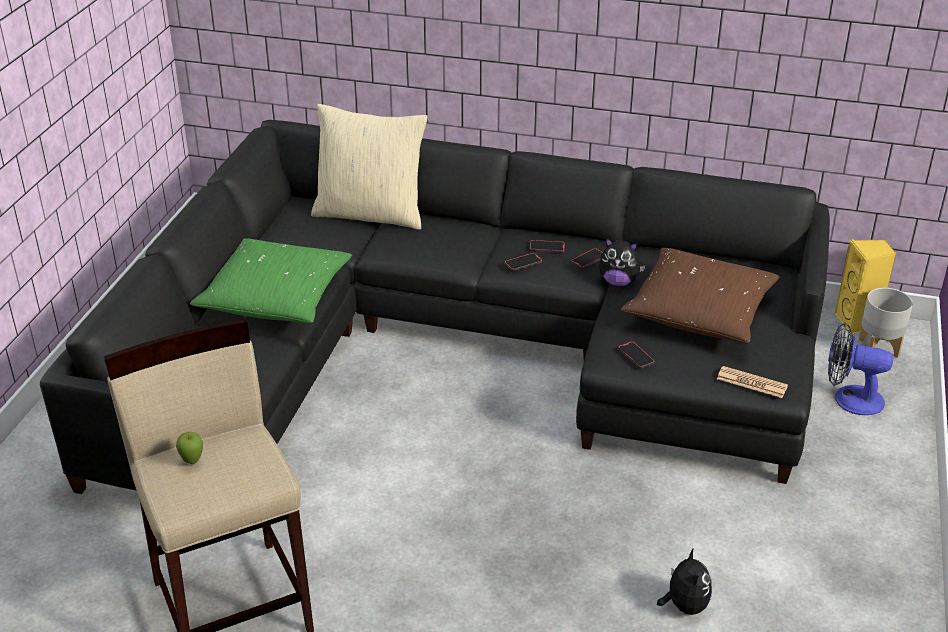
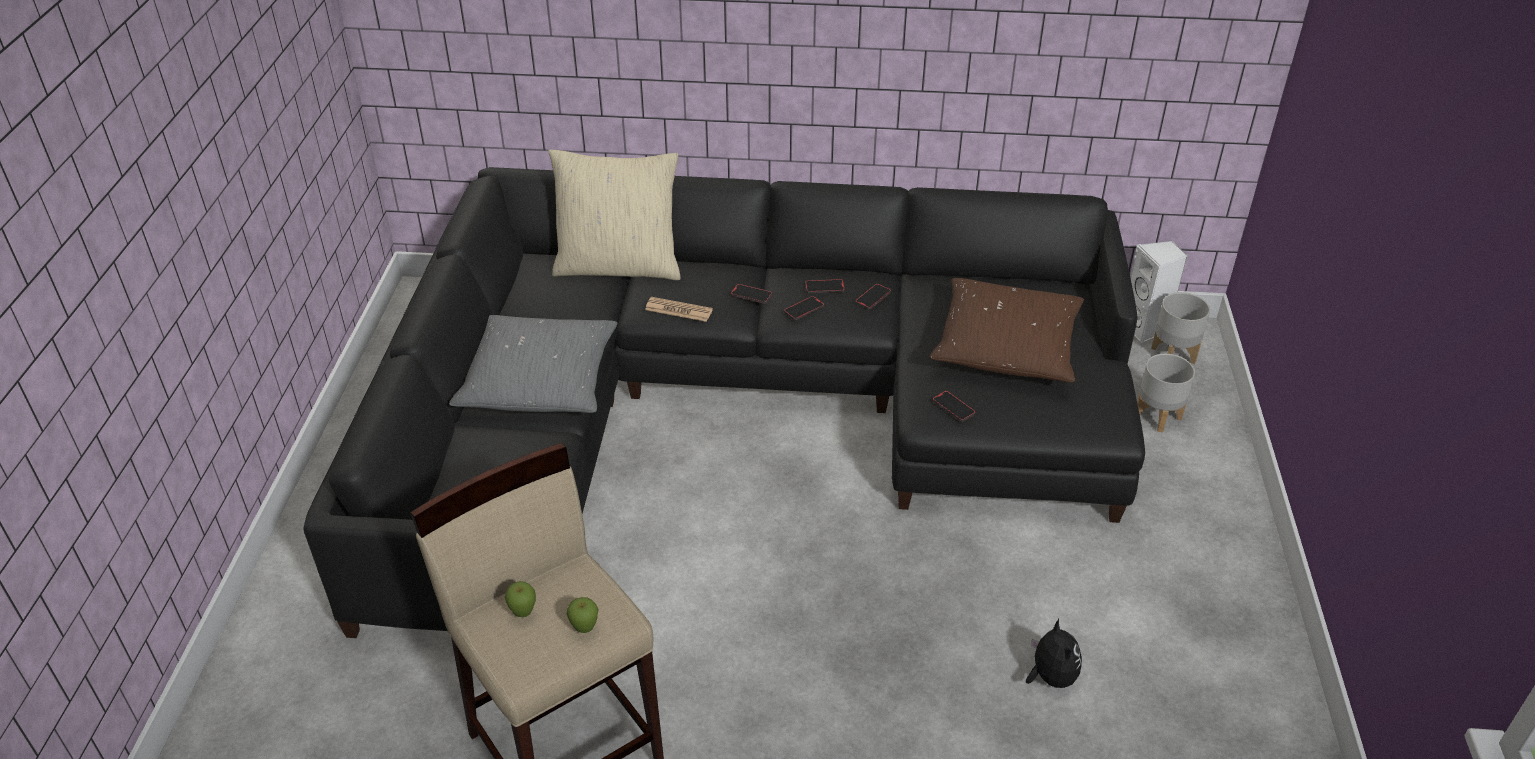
camera: 10 degrees left, 5 degrees up
(240, 480) = (585, 629): none -> apple
(276, 296) = (540, 380): green pillow -> grey pillow
(479, 247) = (751, 295): none -> phone
(619, 282) = (911, 320): plush toy -> none
(752, 383) = (1081, 424): newspaper -> newspaper (678, 310)
(849, 399) = (1158, 417): fan -> grey planter
(857, 322) = (1145, 328): yellow speaker -> white speaker

